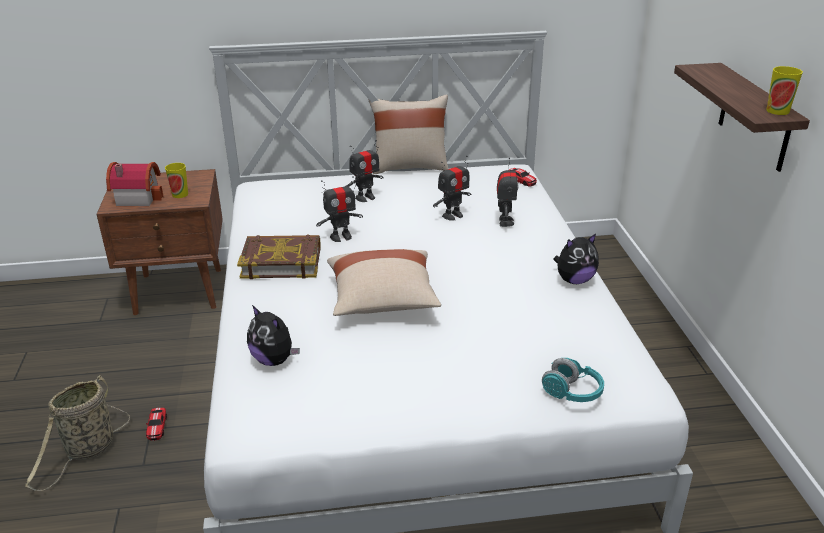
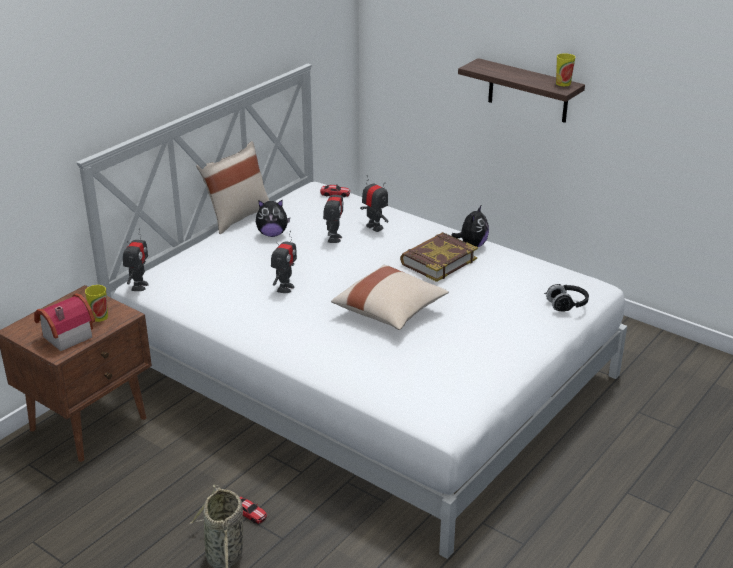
camera: 45 degrees left, 0 degrees up
(274, 360) = (390, 378): plush toy -> plush toy (272, 234)
(281, 262) = (278, 324): book -> book (438, 261)
(365, 197) = (248, 253): toy robot -> toy robot (139, 286)
(572, 392) = (566, 305): turquoise headphones -> black headphones

